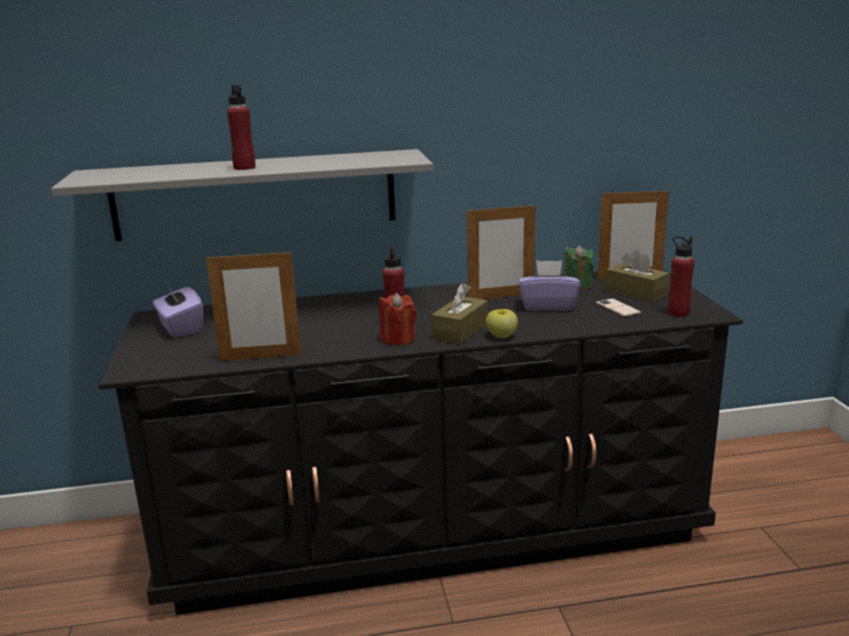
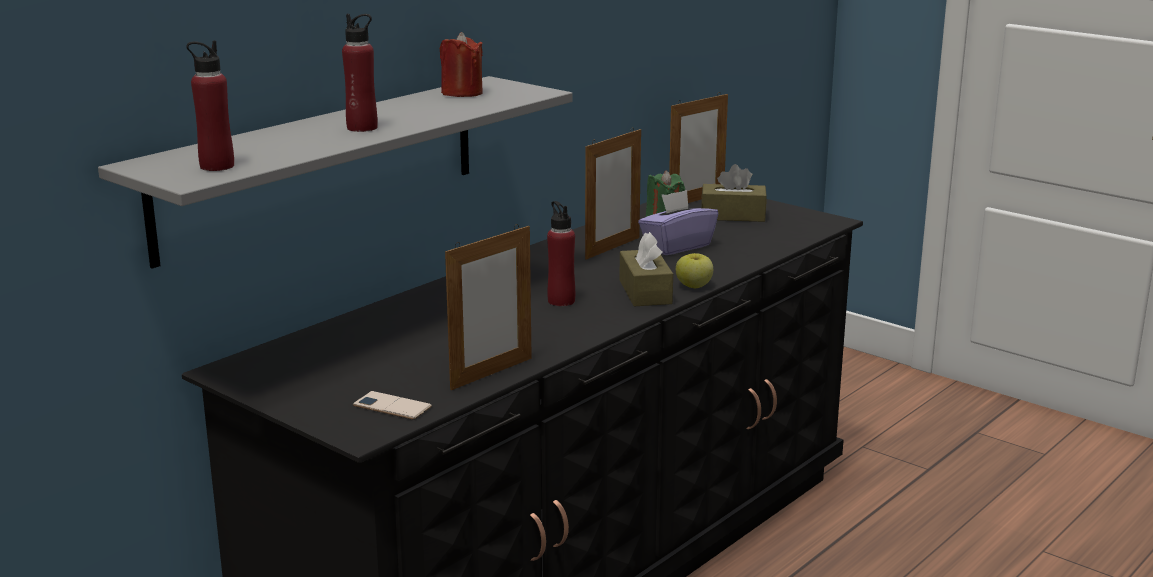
camera: 40 degrees left, 0 degrees up
(180, 328) = (307, 372): purple tissue box -> none
(398, 339) = (599, 315): red candle -> red candle (462, 93)
(617, 308) = (745, 234): phone -> phone (392, 406)
(678, 313) = (803, 226): red bottle -> red bottle (216, 166)

